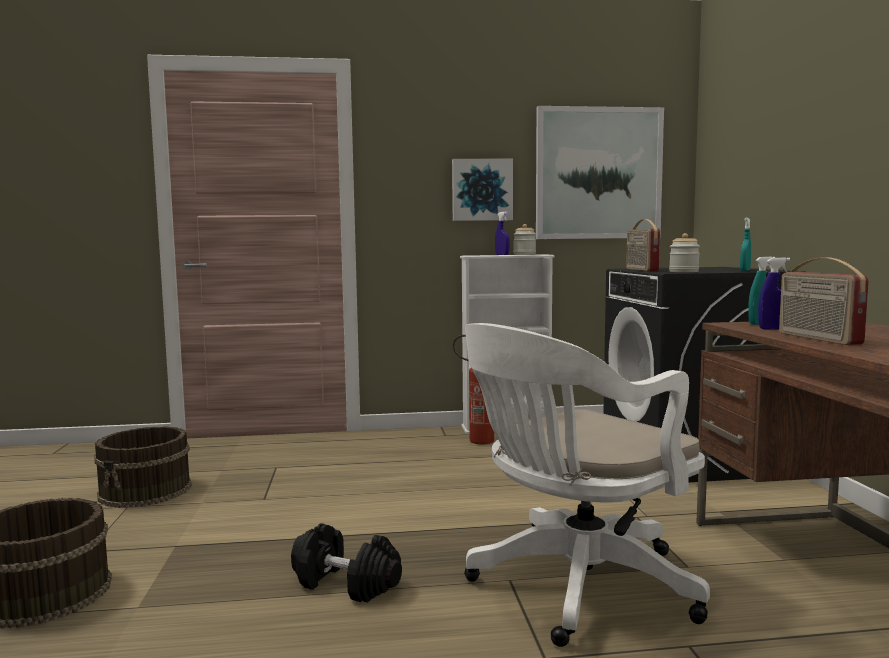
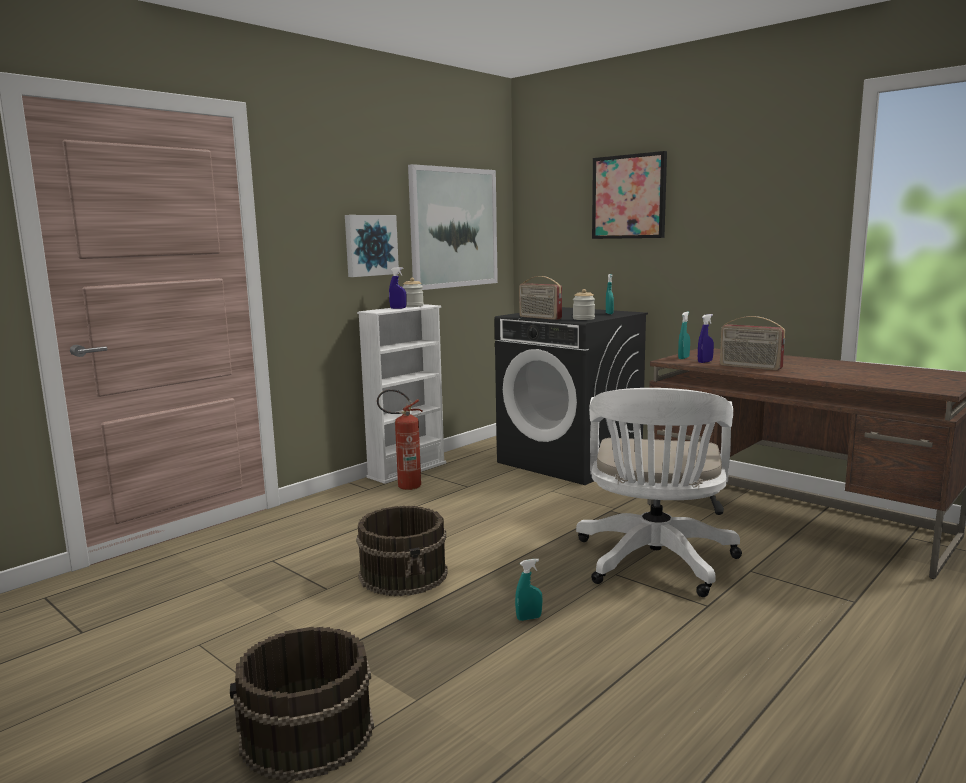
camera: 40 degrees left, 5 degrees up
(146, 491) = (182, 625): brown bucket -> brown bucket (404, 574)
(345, 584) = (529, 618): black dumbbell -> turquoise spray bottle
(796, 116) = (629, 197): none -> picture

